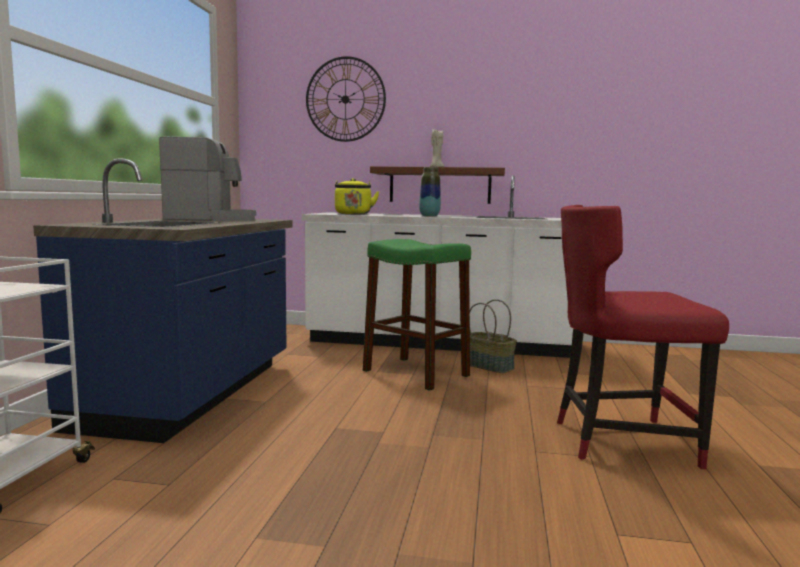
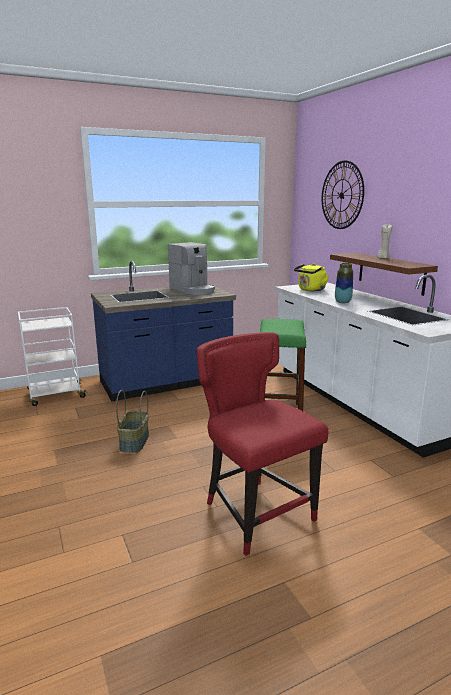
camera: 55 degrees right, 10 degrees up
(489, 366) = (335, 432): basket -> basket (135, 442)

